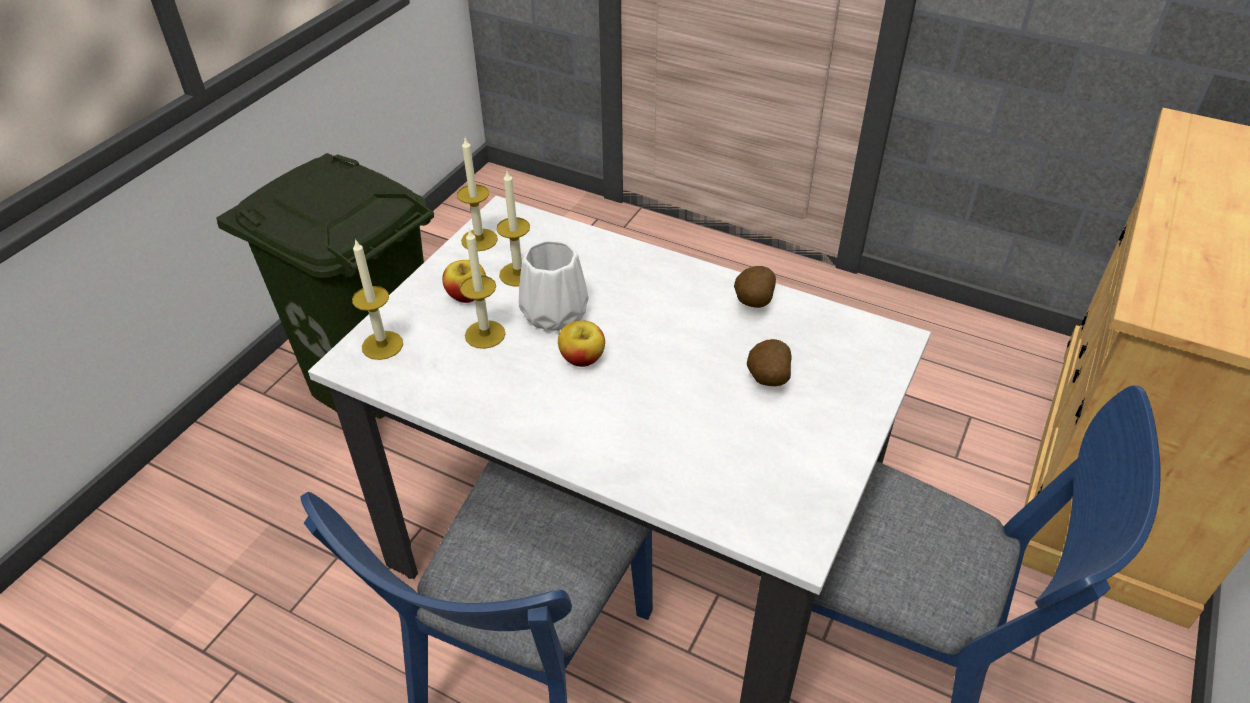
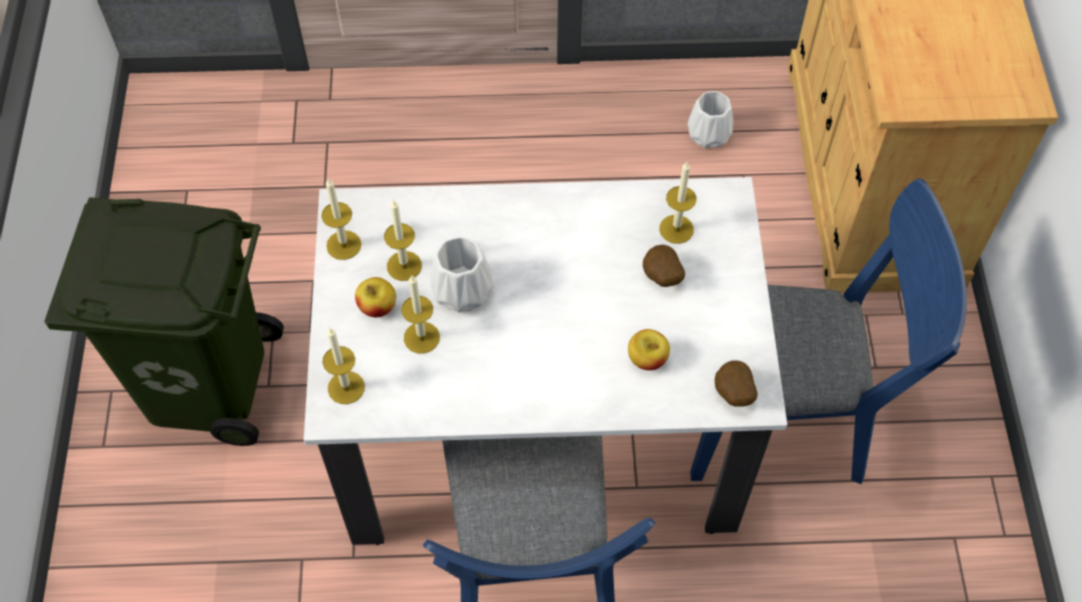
camera: 30 degrees left, 15 degrees up
(582, 358) = (514, 323): apple -> apple (647, 359)
(752, 303) = (609, 210): potato -> potato (732, 394)
(813, 345) = (676, 229): none -> candle
(953, 371) = (710, 134): none -> white vase

